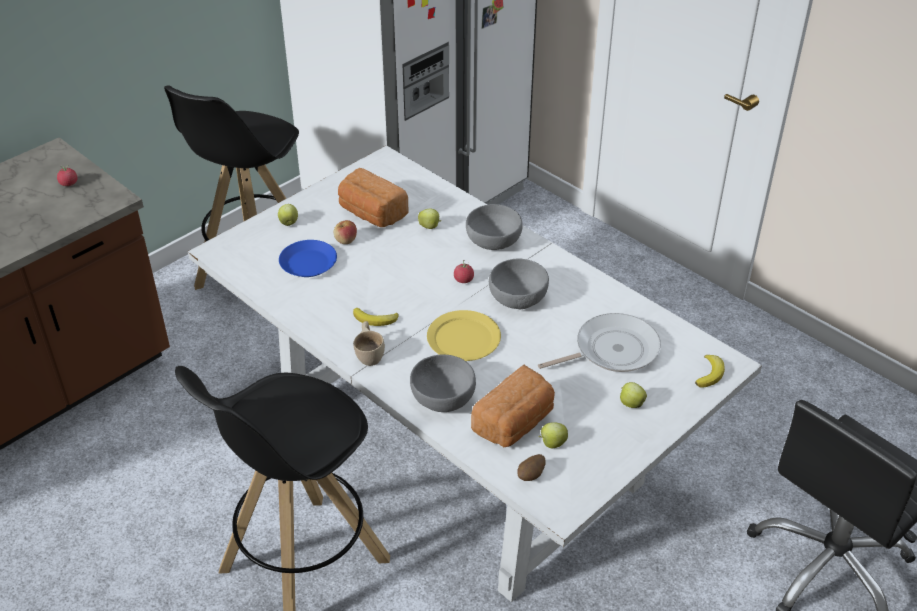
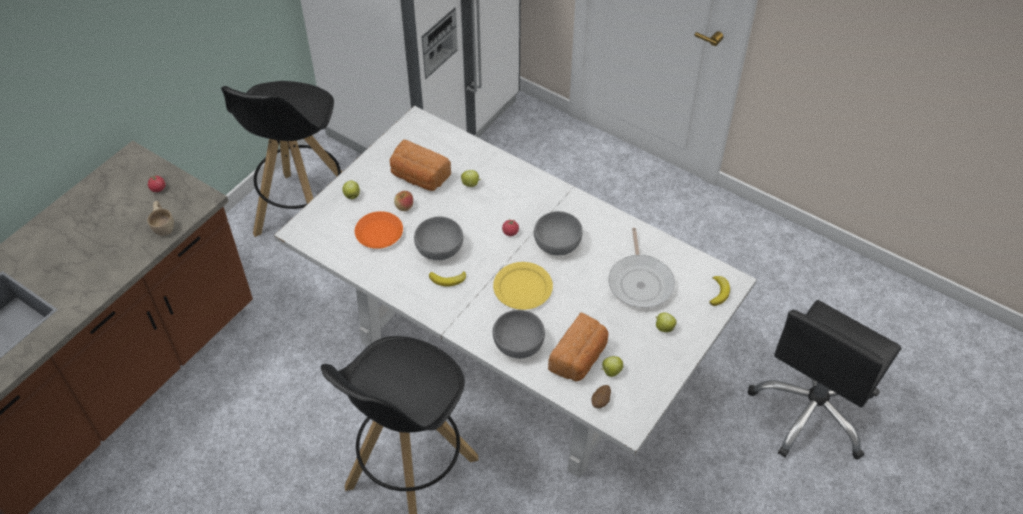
camera: 10 degrees left, 10 degrees up
(309, 263) = (380, 233): blue plate -> orange plate
(370, 353) = (451, 312): beige cup -> beige cup (164, 225)
(494, 241) = (527, 191): grey bowl -> grey bowl (440, 248)
(611, 350) = (640, 282): frying pan -> frying pan turned 120 degrees clockwise

